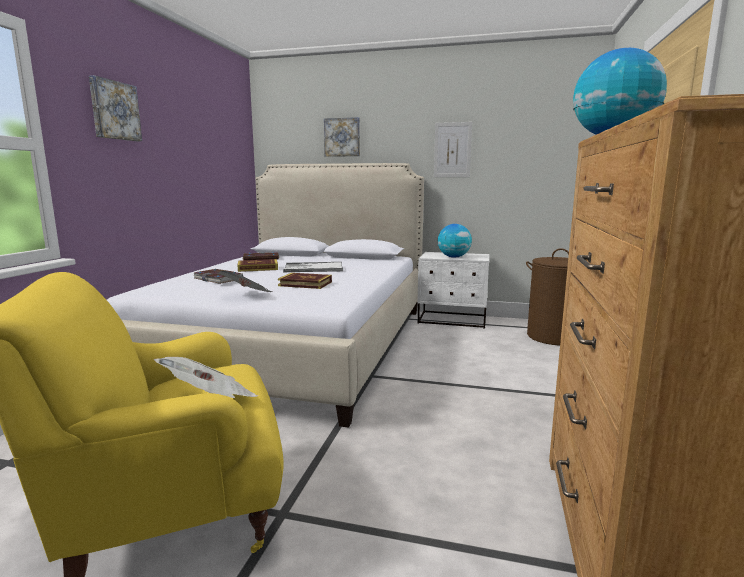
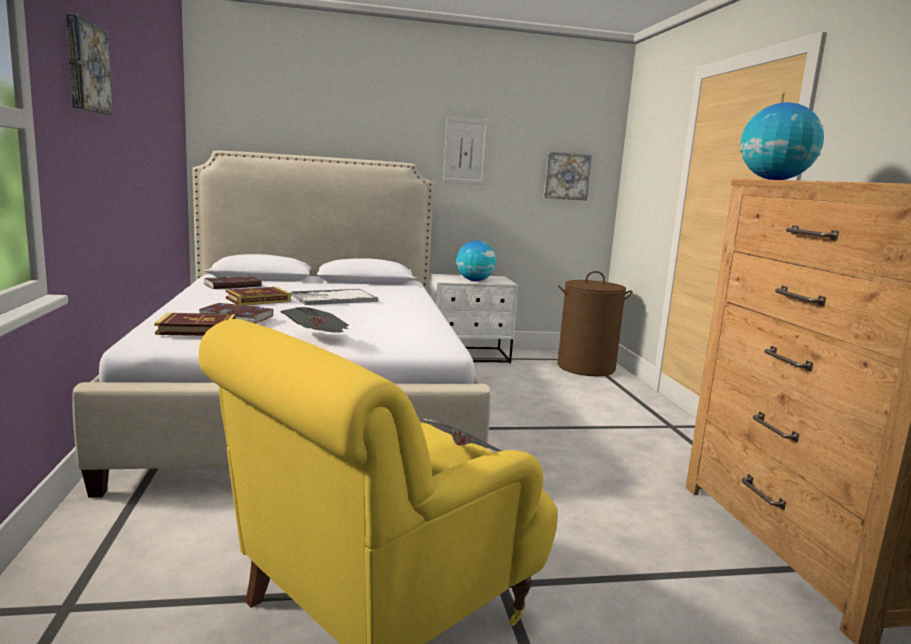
camera: 25 degrees left, 0 degrees up
(305, 284) = (361, 320): book -> book (197, 329)
(342, 137) = (324, 122): picture -> picture (566, 176)

